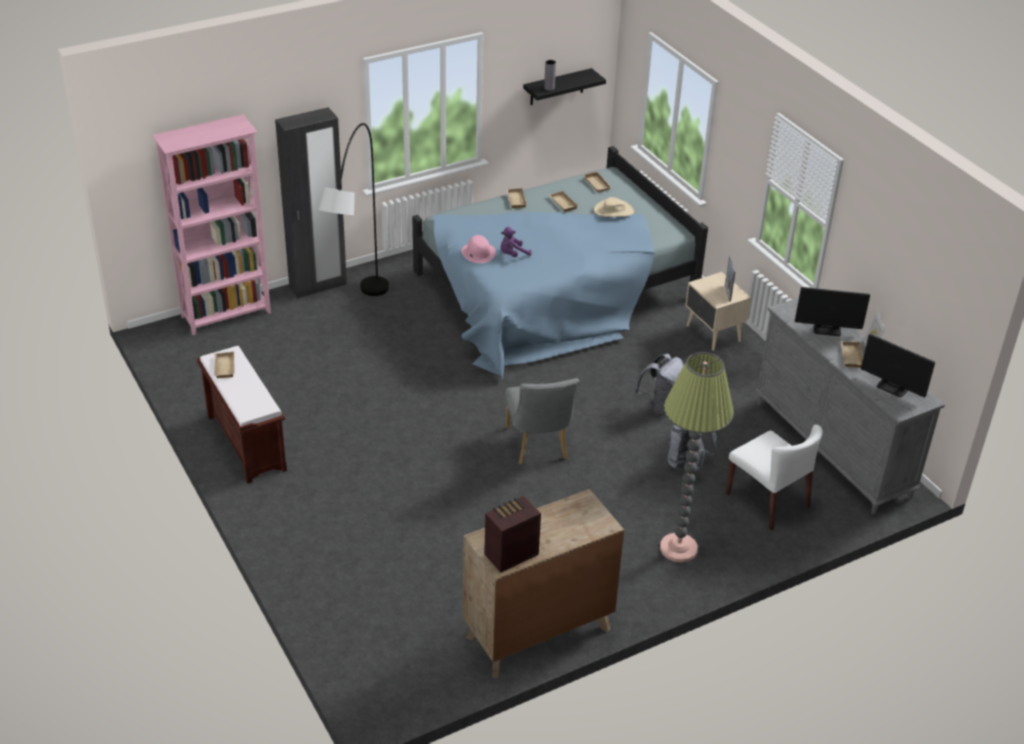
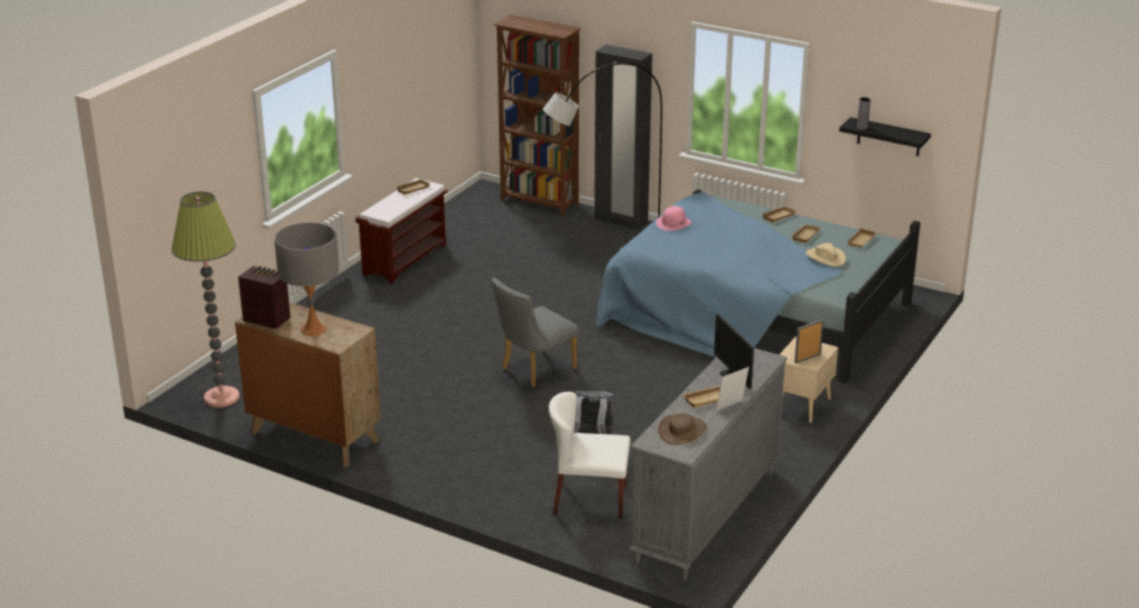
camera: 60 degrees right, 10 degrees down
(227, 315) = (539, 203): pink bookcase -> brown bookcase
(513, 254) = (691, 236): purple plush toy -> none
(559, 529) = (313, 329): none -> grey table lamp
(660, 405) = (660, 409): grey backpack -> none
(678, 548) = (476, 471): floor lamp -> floor lamp (221, 398)
(768, 501) = (589, 499): white chair -> white chair turned 75 degrees clockwise
(892, 387) = (682, 431): monitor -> brown hat

